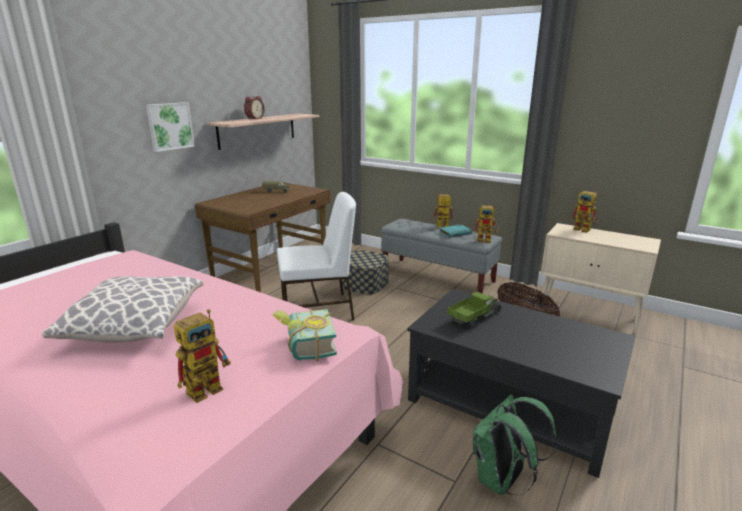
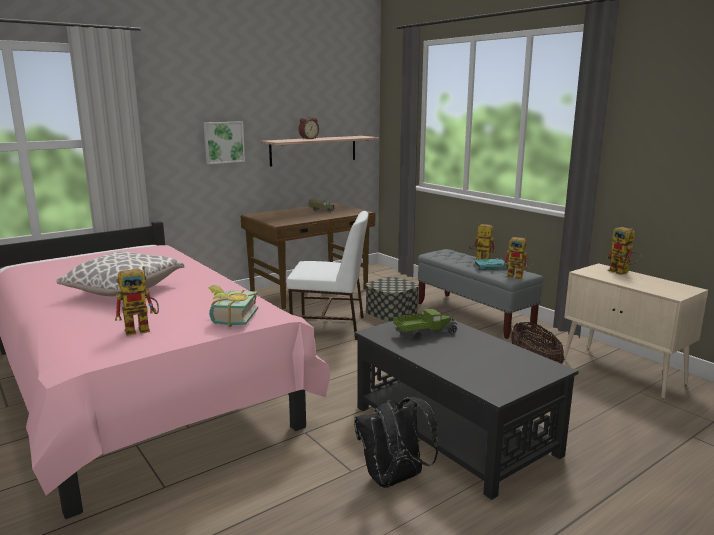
camera: 20 degrees right, 5 degrees down
(502, 480) = (394, 480): green backpack -> black backpack

